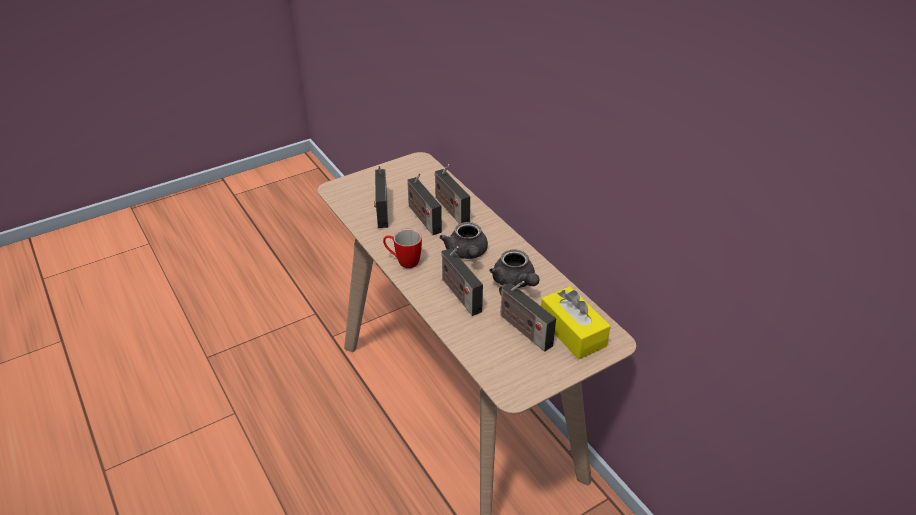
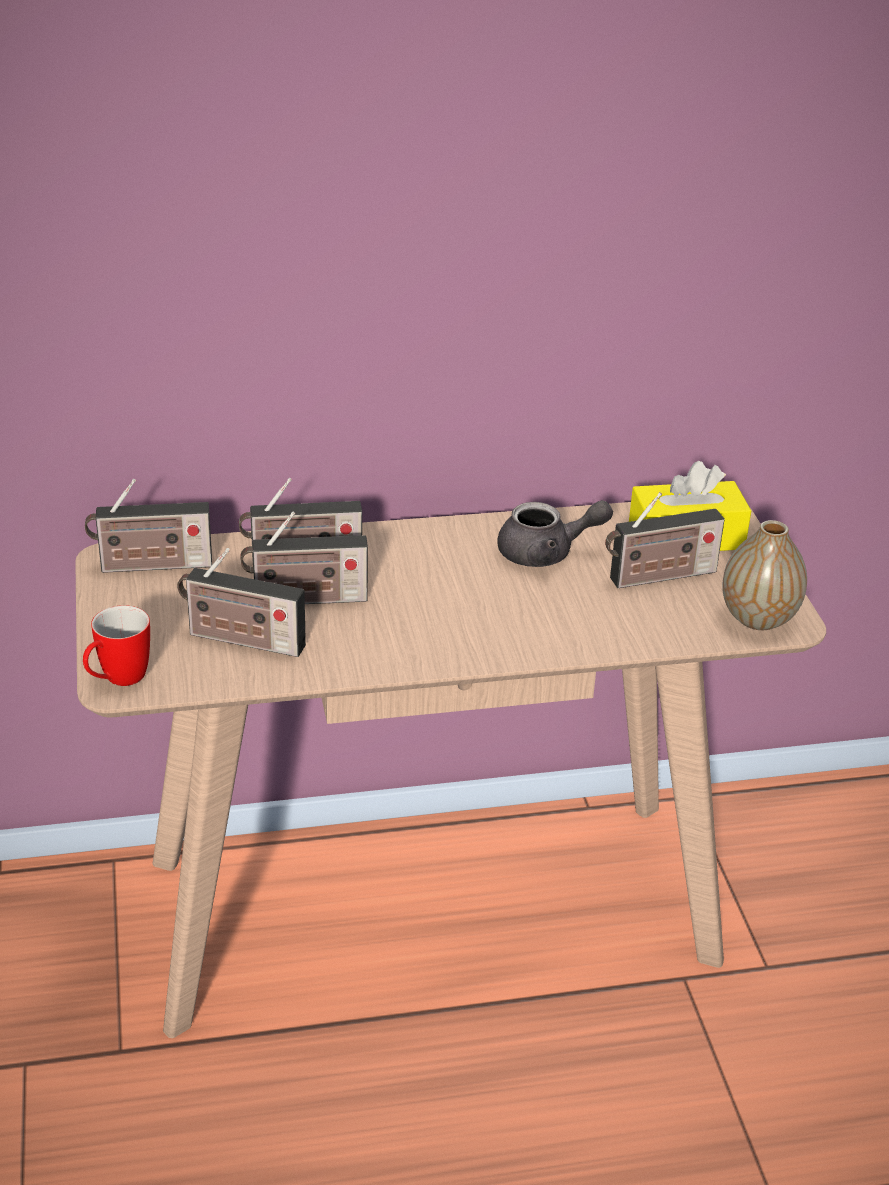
camera: 70 degrees left, 5 degrees down
(403, 261) = (420, 651): mug -> mug (117, 681)
(459, 293) = (543, 613): radio -> radio (151, 566)
(467, 253) = (443, 579): grey teapot -> none
(508, 378) = (758, 618): none -> vase

